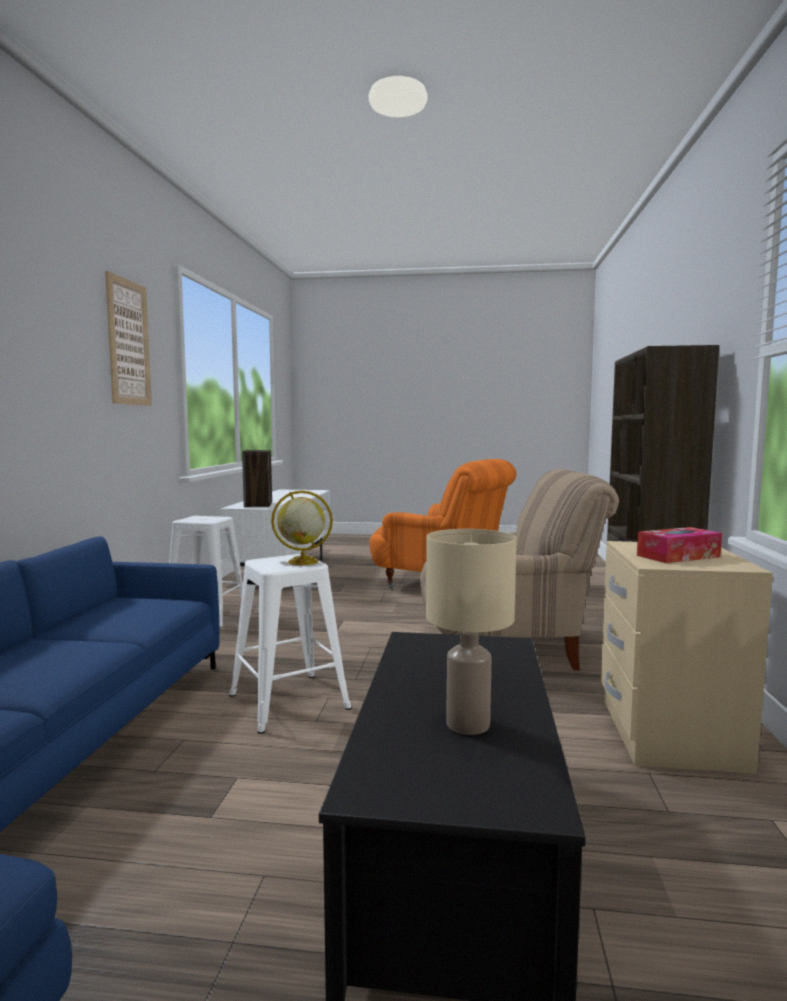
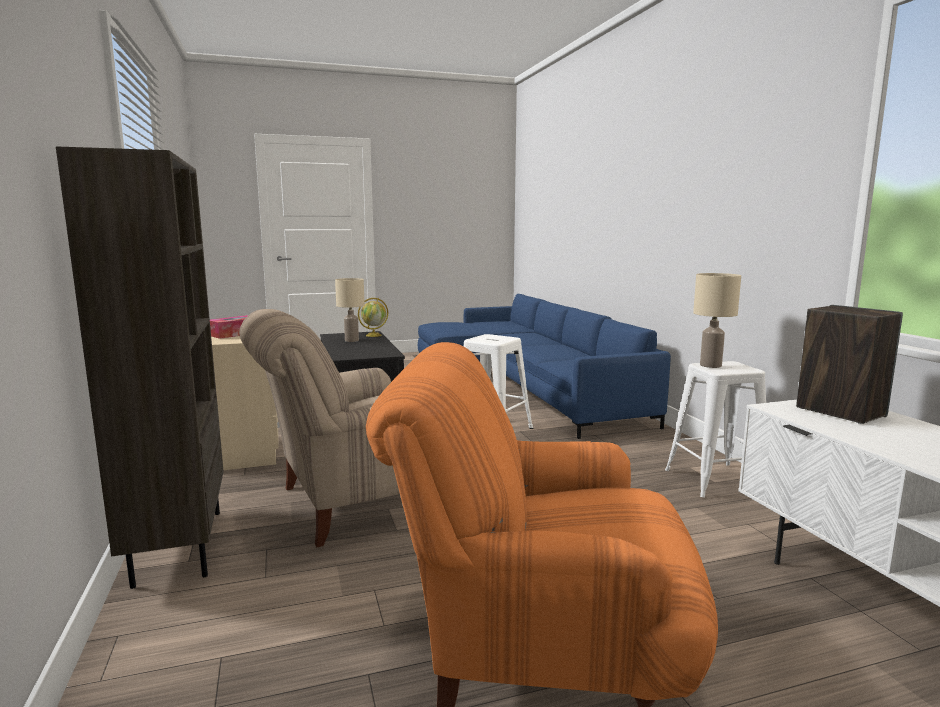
camera: 155 degrees right, 5 degrees up
(128, 342) = (760, 160): picture -> none
(209, 520) = (710, 365): none -> beige table lamp
(302, 562) = (482, 339): globe -> globe (374, 335)

